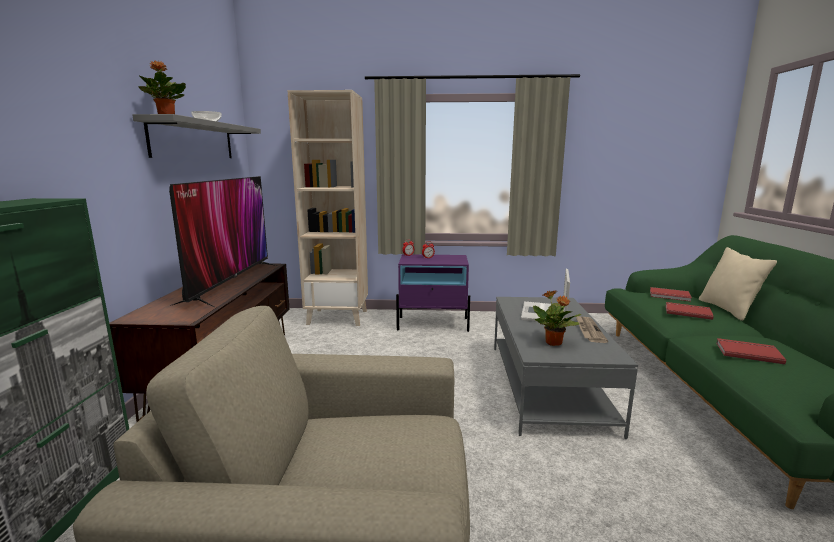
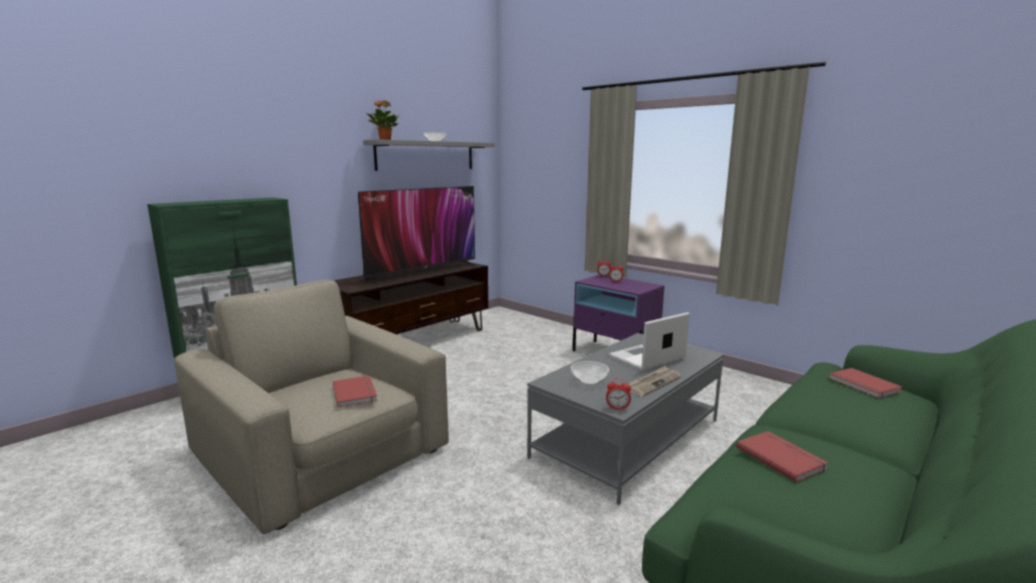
camera: 40 degrees right, 0 degrees up
(338, 317) = (541, 327): beige bookcase -> none
(554, 343) = (588, 380): potted plant -> bowl
(615, 357) = (617, 408): none -> alarm clock
(687, 312) = (831, 405): red book -> red book (356, 392)
(728, 309) = (924, 424): beige pillow -> none

